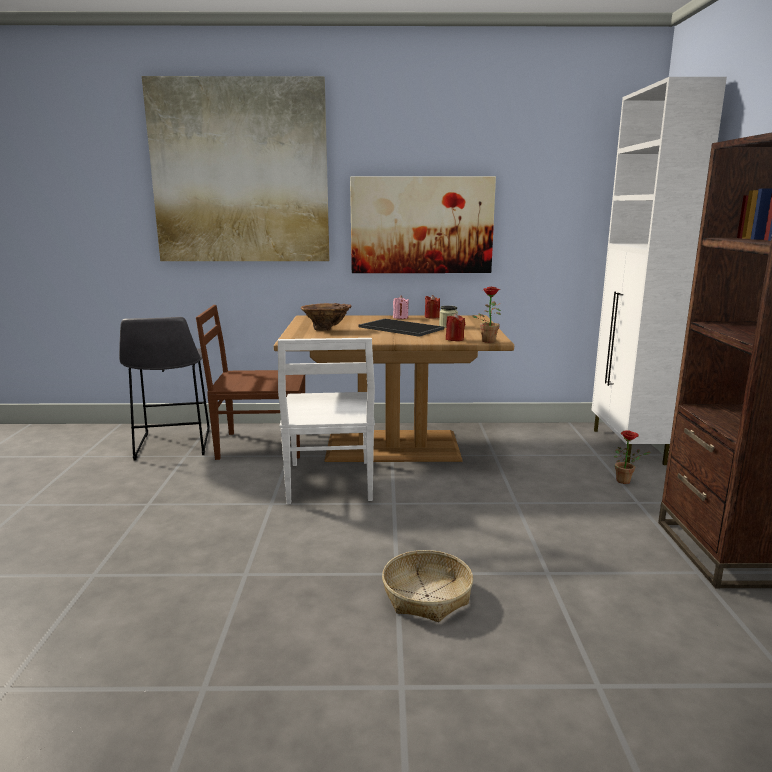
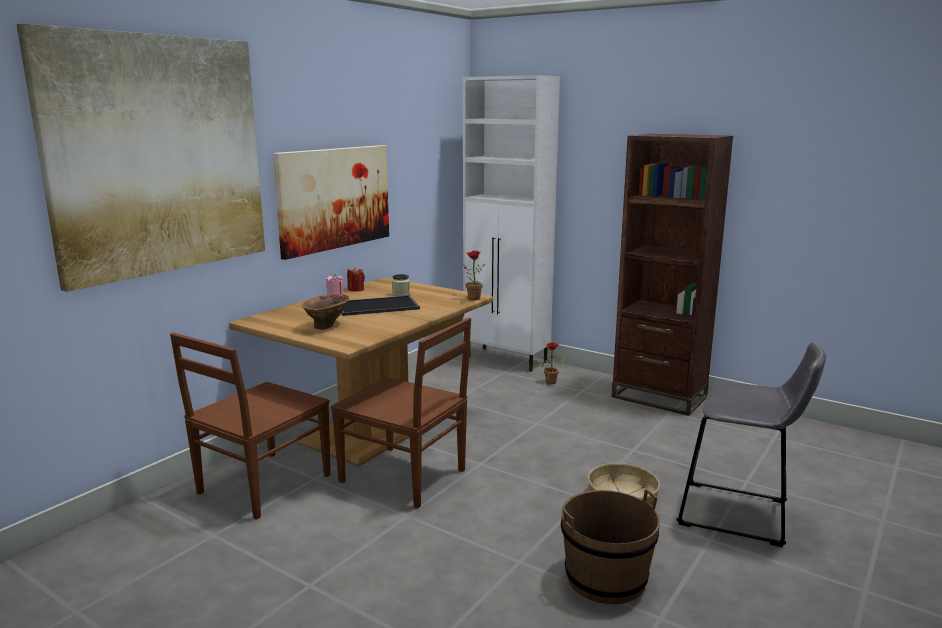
camera: 55 degrees left, 0 degrees up
(172, 446) = (167, 537): grey stool -> grey stool (740, 515)
(253, 630) = (605, 578): none -> brown bucket
(329, 483) = (405, 477): white chair -> brown chair
(454, 339) = (450, 304): red candle -> none

